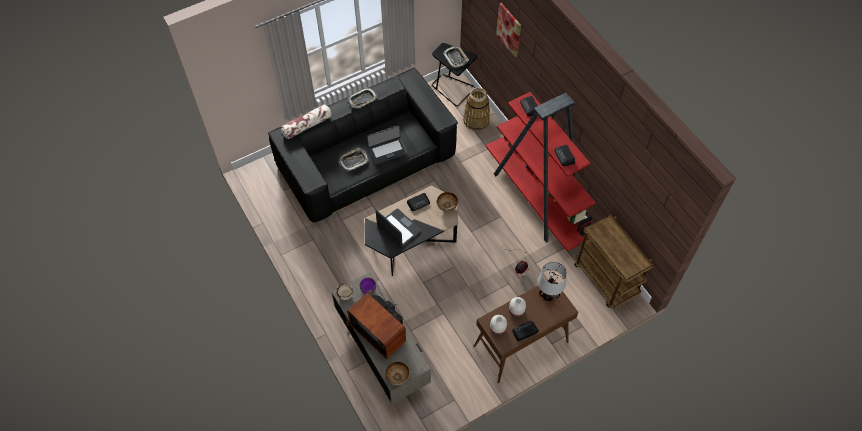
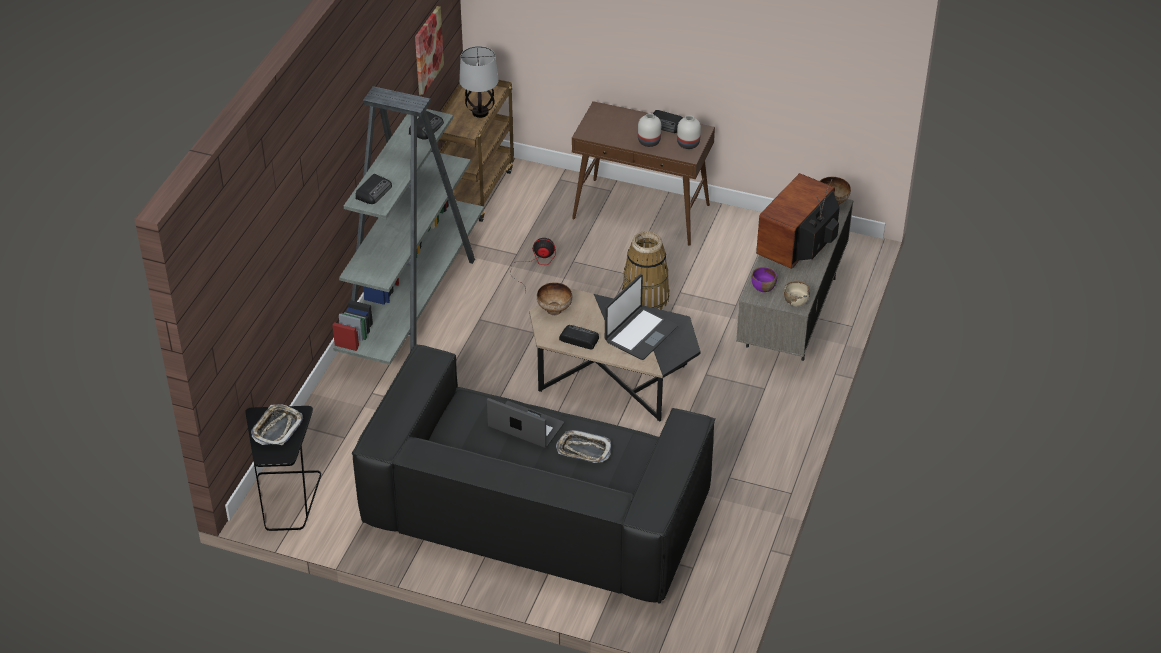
camera: 130 degrees left, 15 degrees down
(307, 125) = (601, 497): pillow -> none
(362, 100) = (483, 468): tray -> none
(380, 331) = (799, 246): television -> television turned 150 degrees counterclockwise
(398, 228) = (640, 334): laptop -> laptop turned 150 degrees counterclockwise
(476, 121) = (329, 434): basket -> basket (645, 297)
(509, 29) = (273, 227): picture -> picture (428, 50)
(537, 199) = (413, 300): red bookcase -> grey bookcase
(548, 295) = (599, 129): table lamp -> table lamp (479, 112)

